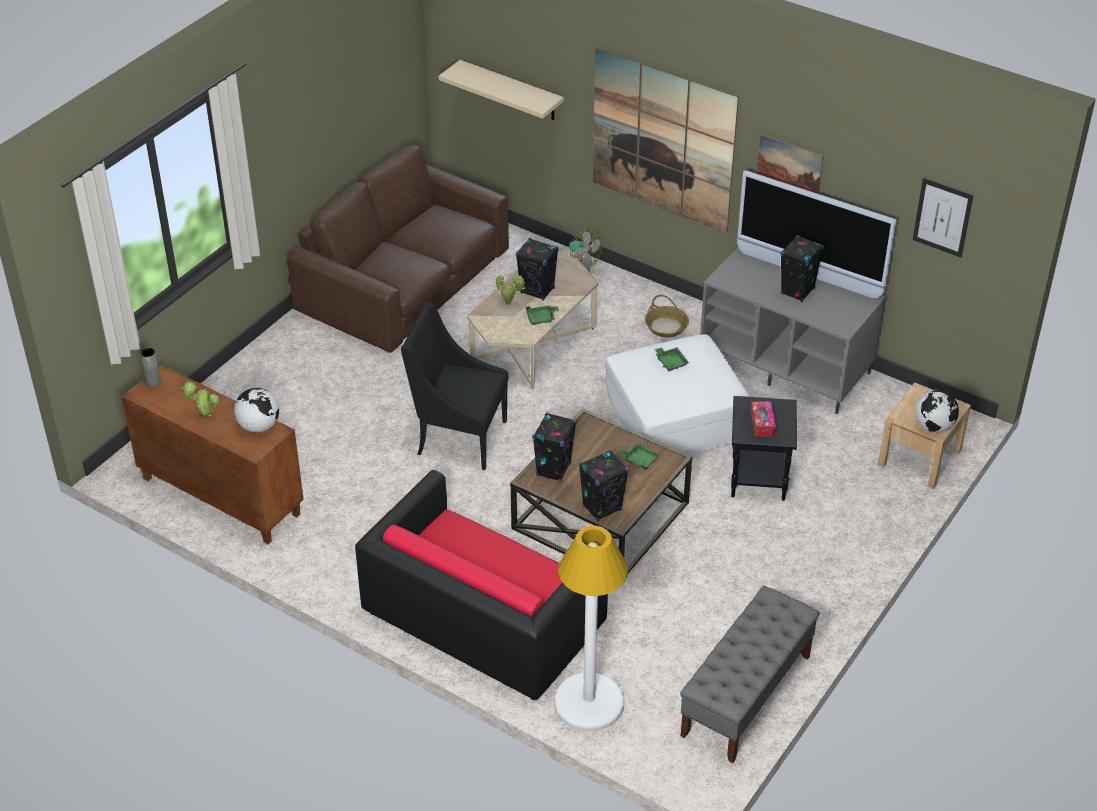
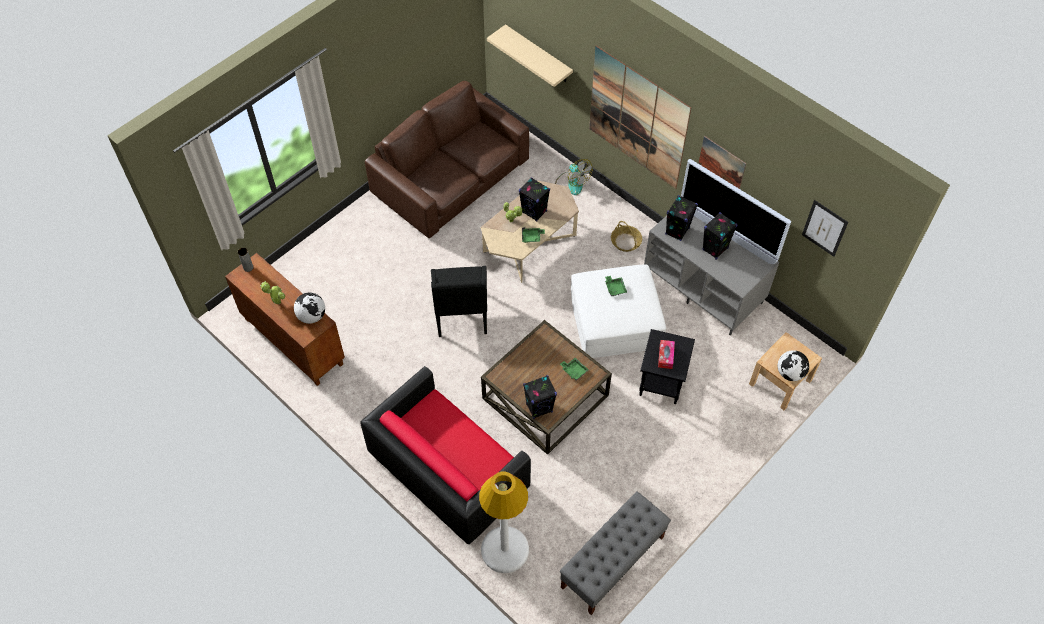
camera: 10 degrees right, 15 degrees up
(458, 437) = (461, 316): black armchair -> black armchair turned 120 degrees counterclockwise
(553, 469) = (513, 369): black speaker -> black speaker (677, 231)

